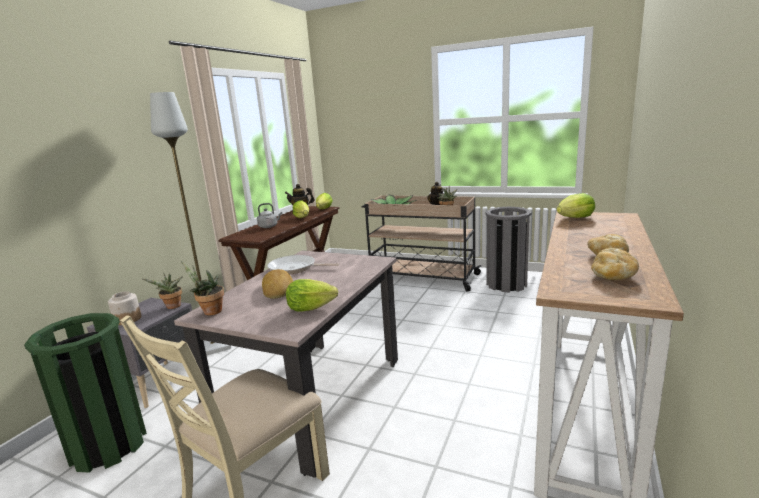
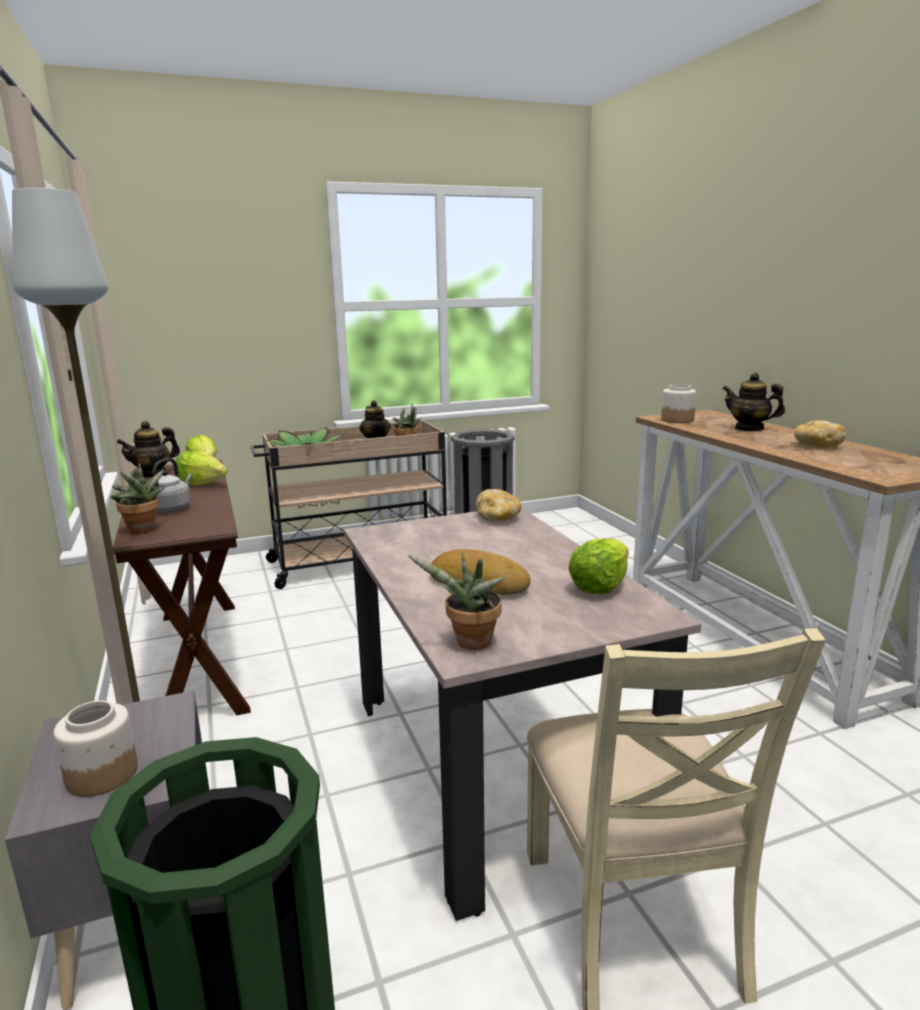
camera: 45 degrees left, 0 degrees up
(172, 307) = (166, 711): potted plant -> potted plant (143, 530)
(295, 268) = (416, 552): frying pan -> none
(575, 218) = (677, 420): lettuce -> jar
(607, 233) = (749, 428): none -> teapot
(612, 276) = (872, 459): bread -> bread (498, 518)

